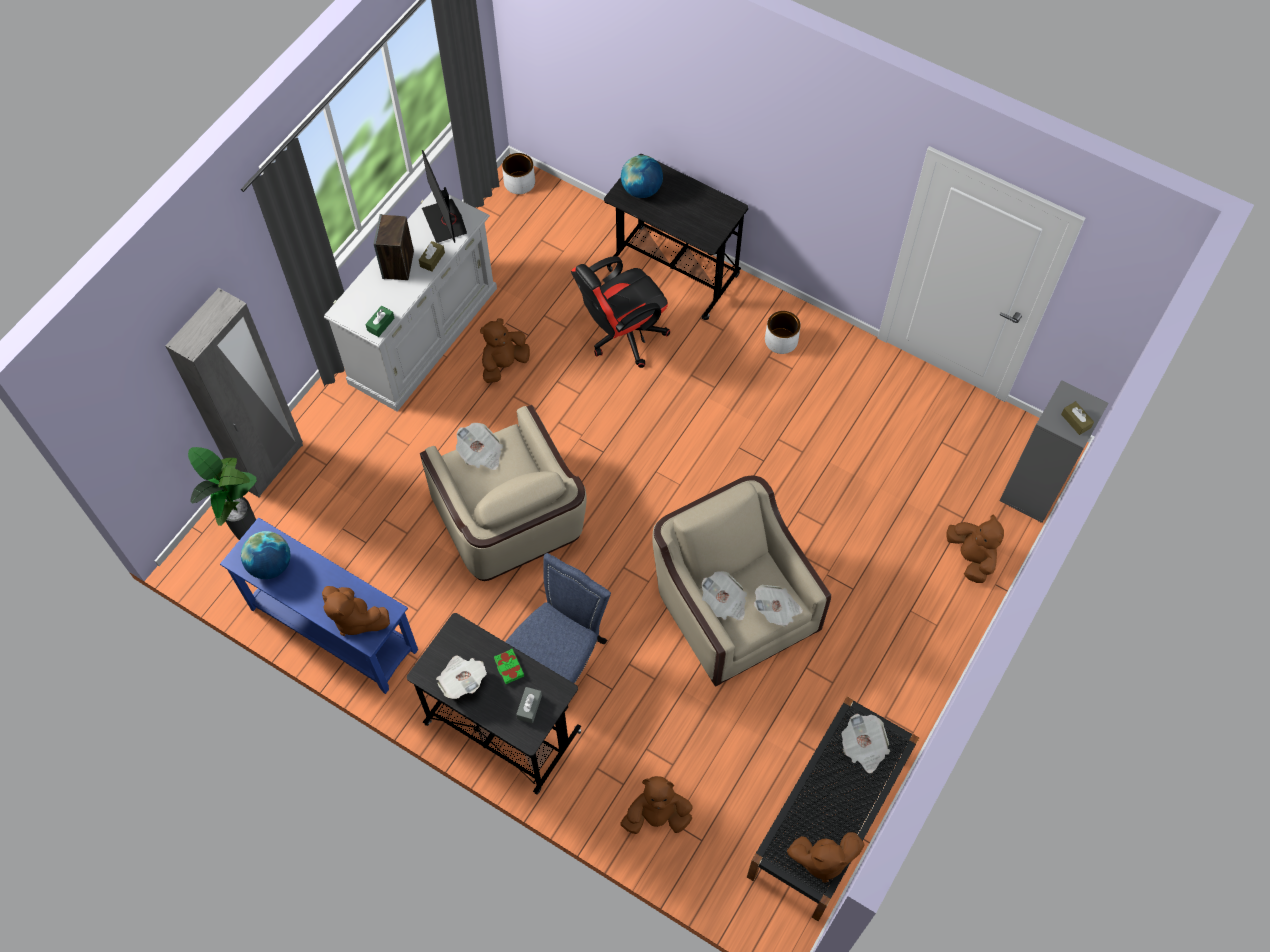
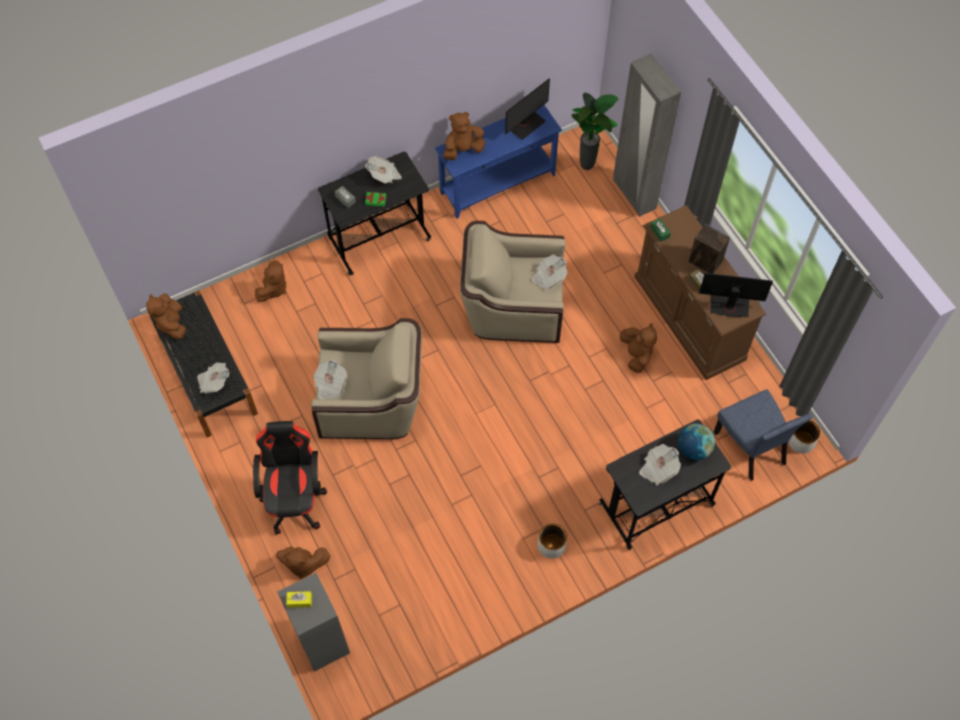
camera: 120 degrees right, 0 degrees up
(270, 565) = (525, 124): globe -> monitor
(424, 334) = (689, 318): white dresser -> brown dresser
(559, 661) = (400, 285): blue chair -> blue chair (750, 445)
(621, 338) = (616, 438): black office chair -> black office chair (295, 499)
(724, 602) = (355, 359): newspaper -> newspaper (658, 468)
(822, 859) = (171, 323): brown plush toy -> brown plush toy turned 45 degrees counterclockwise
(1075, 421) = (299, 601): brown tissue box -> yellow tissue box

